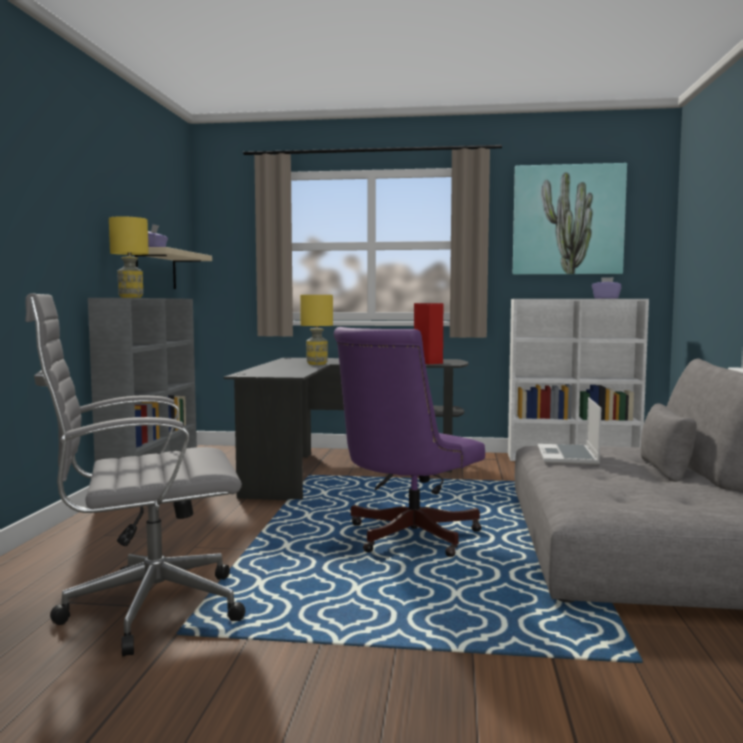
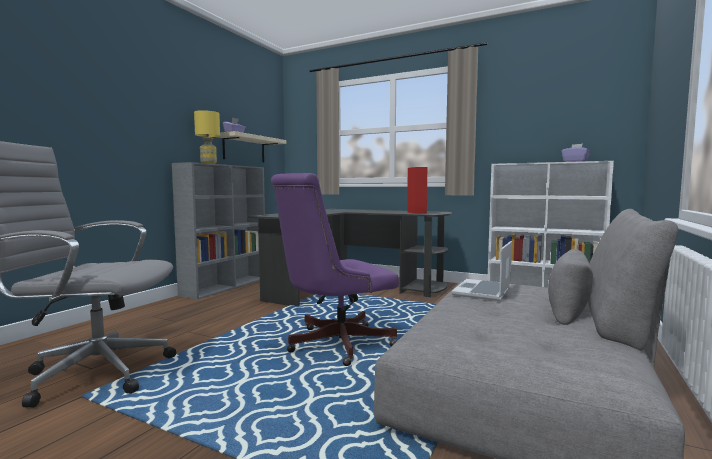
camera: 20 degrees right, 0 degrees up
(317, 364) = (336, 211): yellow table lamp -> none
(567, 220) = (545, 99): picture -> none

